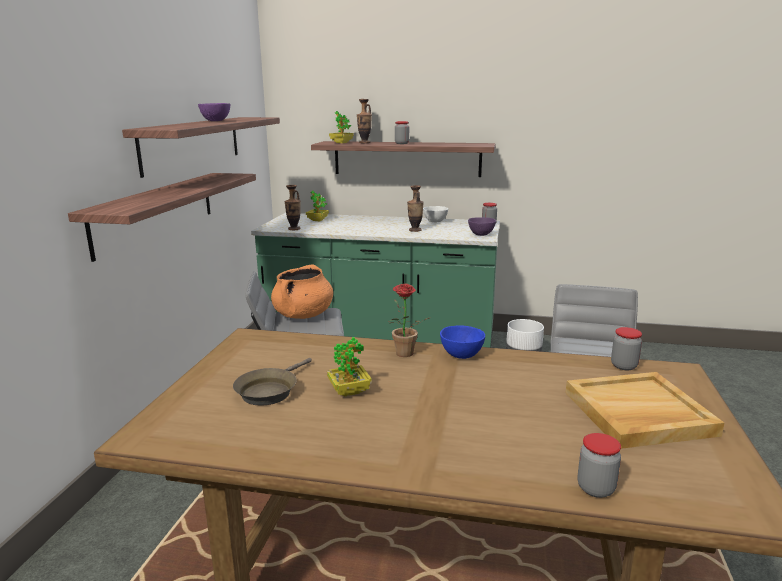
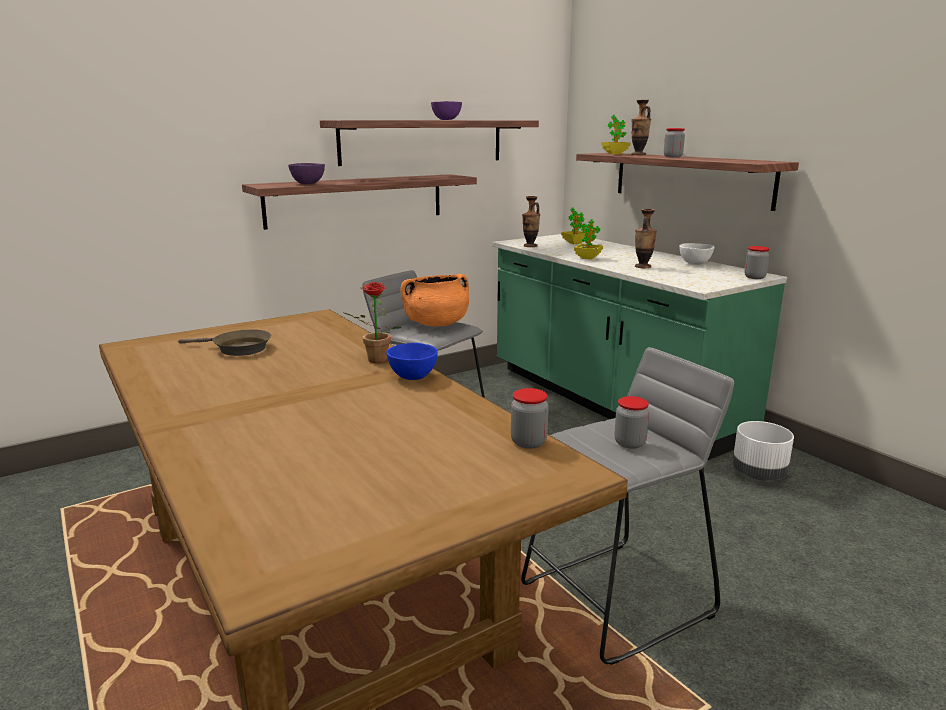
camera: 45 degrees right, 0 degrees up
(269, 391) = (237, 349): brown frying pan -> brown frying pan turned 150 degrees counterclockwise
(349, 391) = (273, 367): potted plant -> potted plant (588, 258)
(481, 234) = (707, 284): purple bowl -> purple bowl (308, 183)
(596, 488) = (218, 492): jar -> jar (629, 443)
(637, 413) = (411, 476): beige tray -> none

